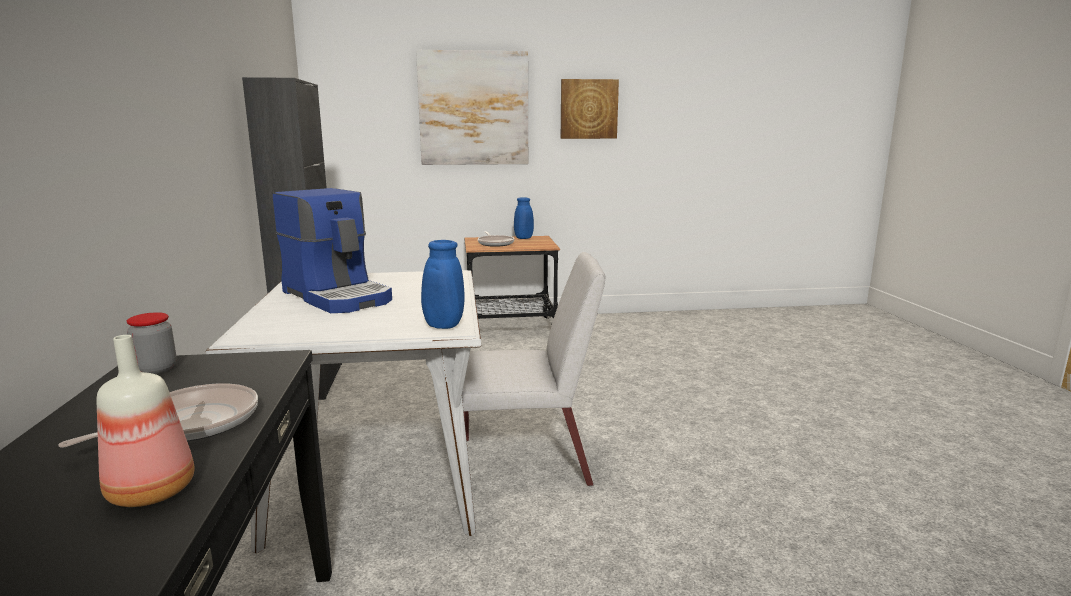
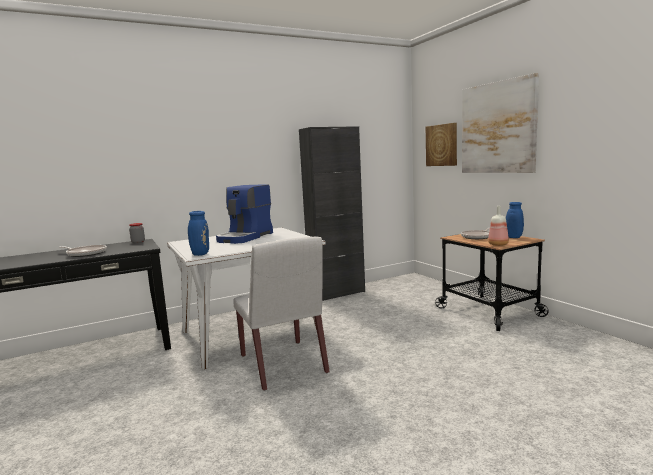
camera: 70 degrees right, 5 degrees down
(154, 490) = (39, 260): bottle -> bottle (498, 244)
(588, 109) = (594, 117): picture -> picture (442, 145)

